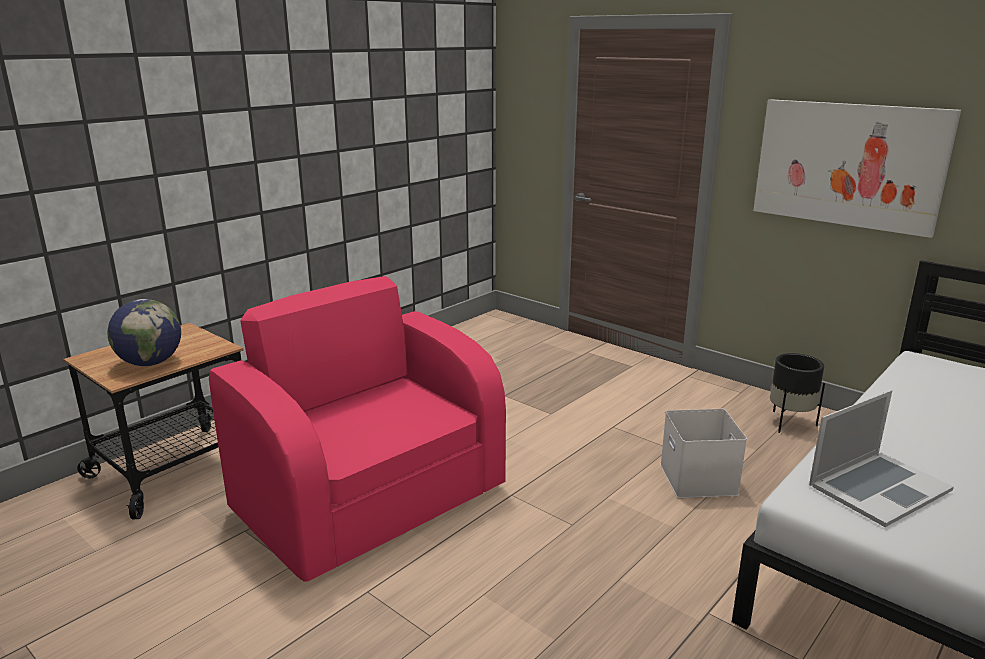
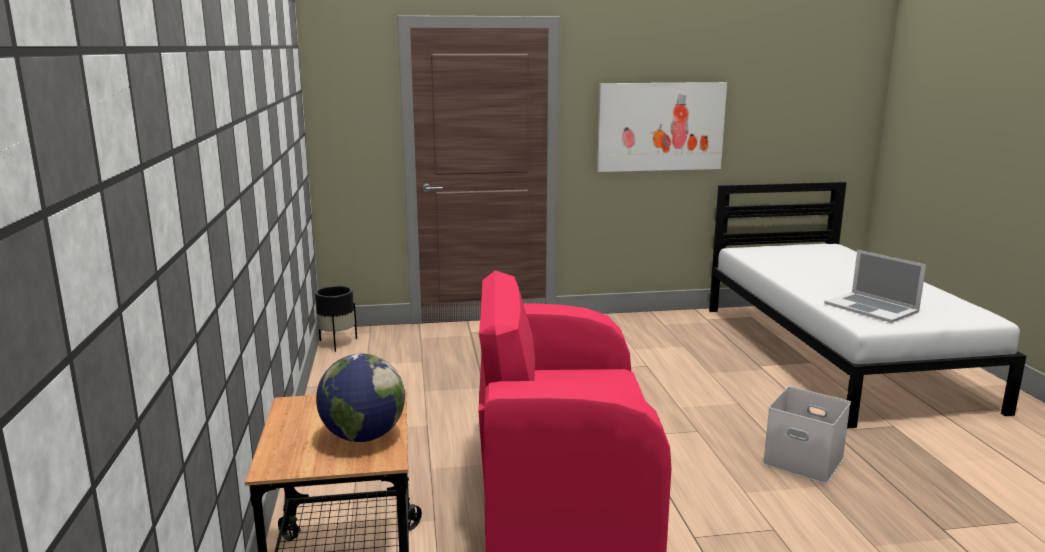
camera: 50 degrees left, 5 degrees down
(700, 480) = (696, 374): white storage box -> white storage box (805, 460)
(790, 423) = (668, 325): black planter -> black planter (337, 343)
(878, 487) = (871, 307): laptop -> laptop turned 135 degrees clockwise

